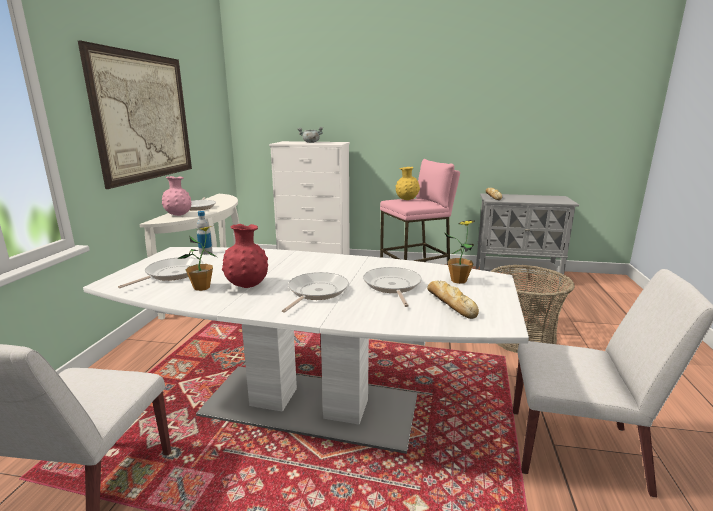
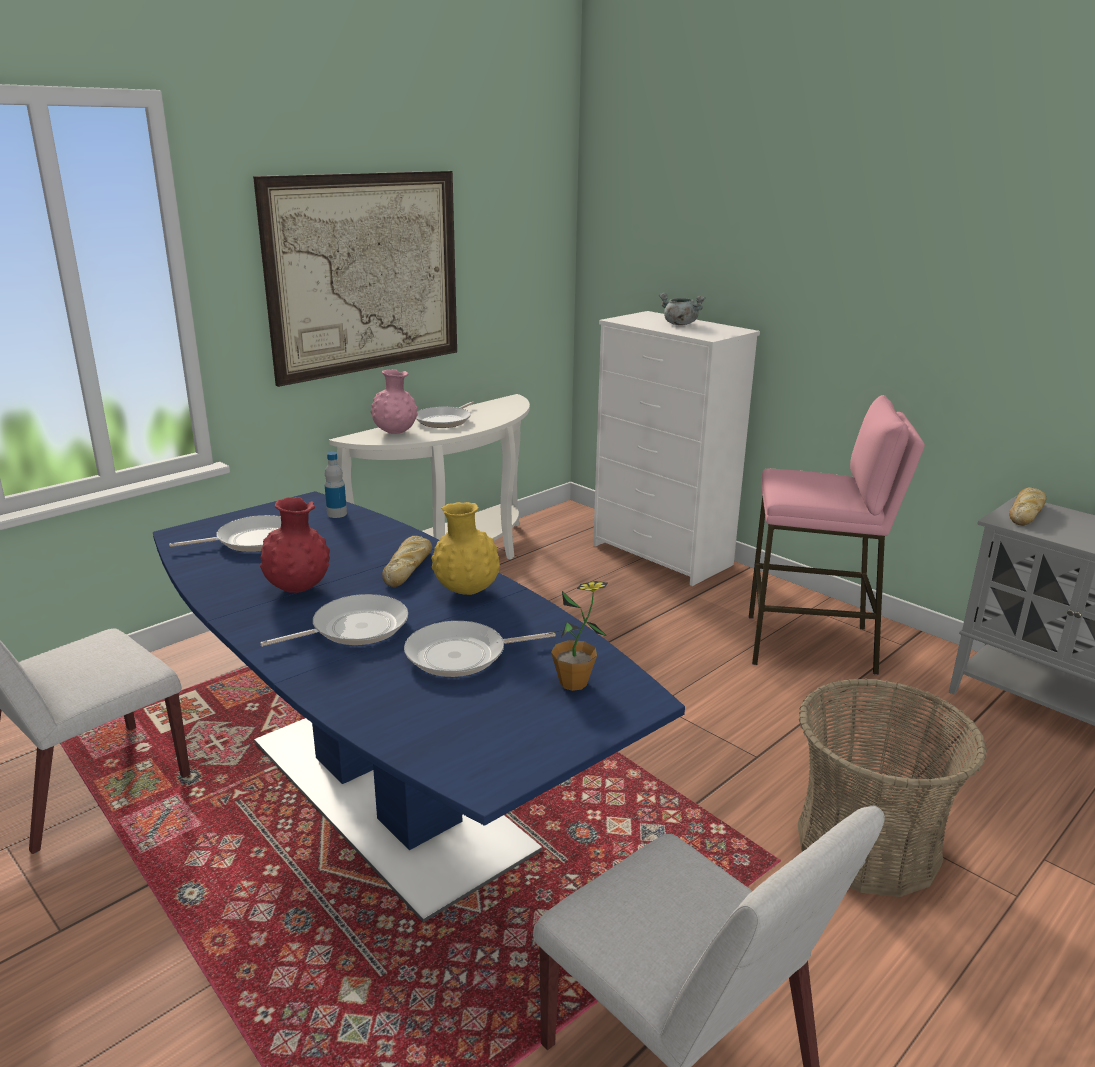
camera: 35 degrees right, 5 degrees up
(202, 287) = (251, 573): potted plant -> none
(309, 405) = (386, 793): white dining table -> blue dining table
(392, 286) = (462, 655): frying pan -> frying pan turned 135 degrees counterclockwise
(407, 200) = (810, 478): yellow vase -> yellow vase (466, 591)
(450, 304) = (483, 717): bread -> bread (408, 567)

